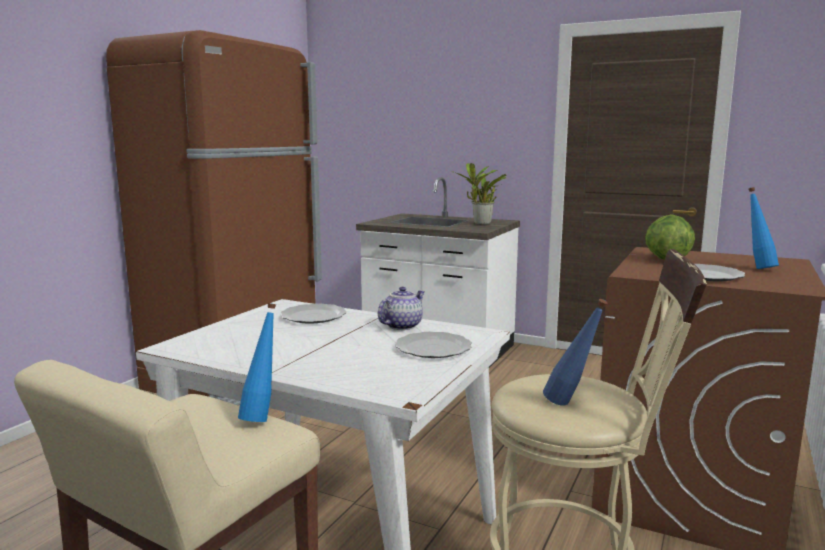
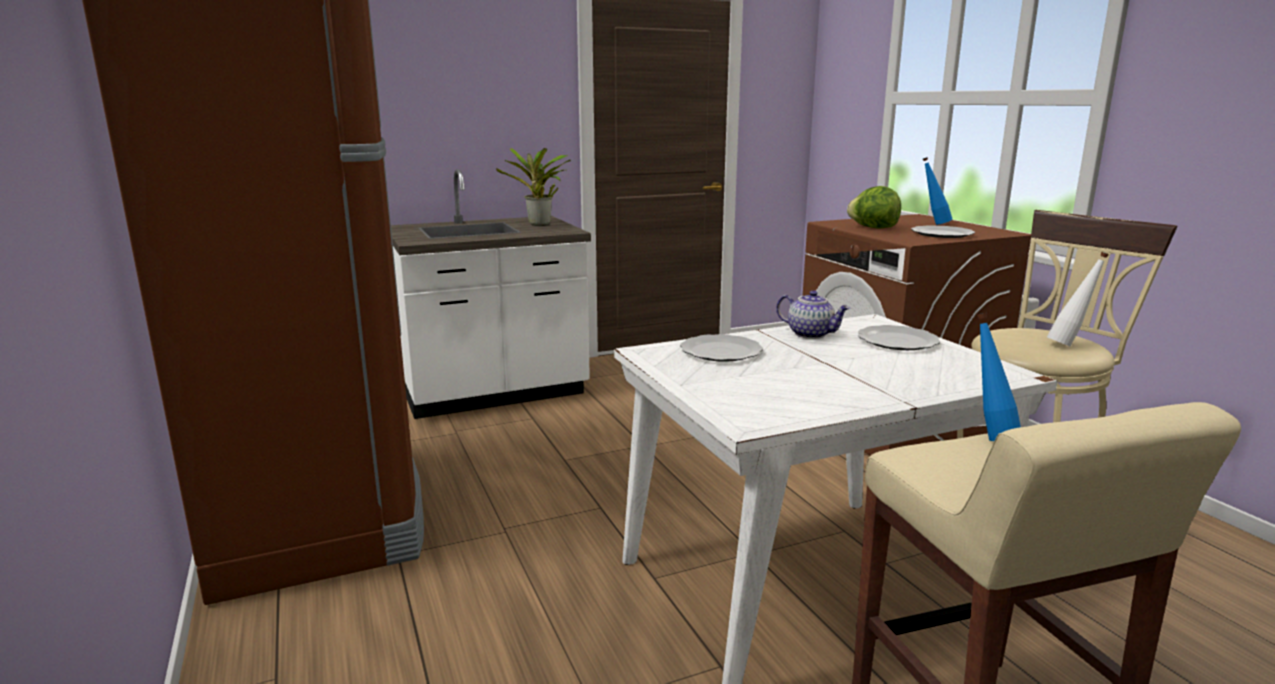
camera: 50 degrees left, 5 degrees up
(401, 326) = (811, 334): teapot -> teapot turned 135 degrees clockwise
(571, 405) = (1069, 345): blue bottle -> white bottle

